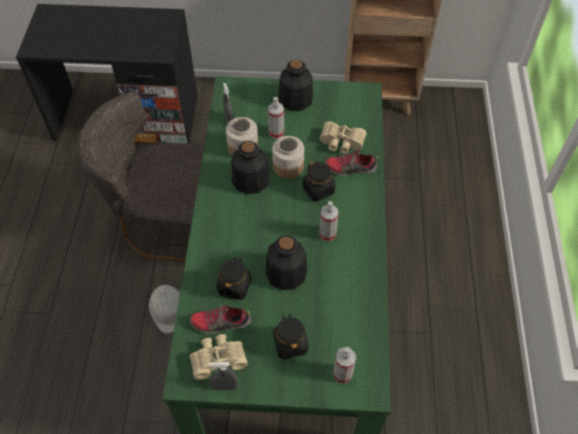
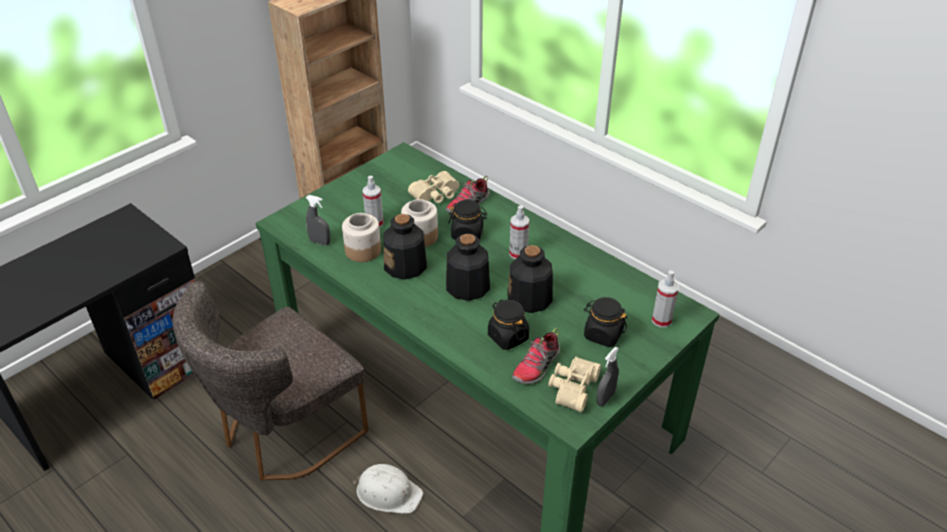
camera: 50 degrees left, 15 degrees down
(295, 99) = (353, 193): bottle -> bottle (467, 287)

